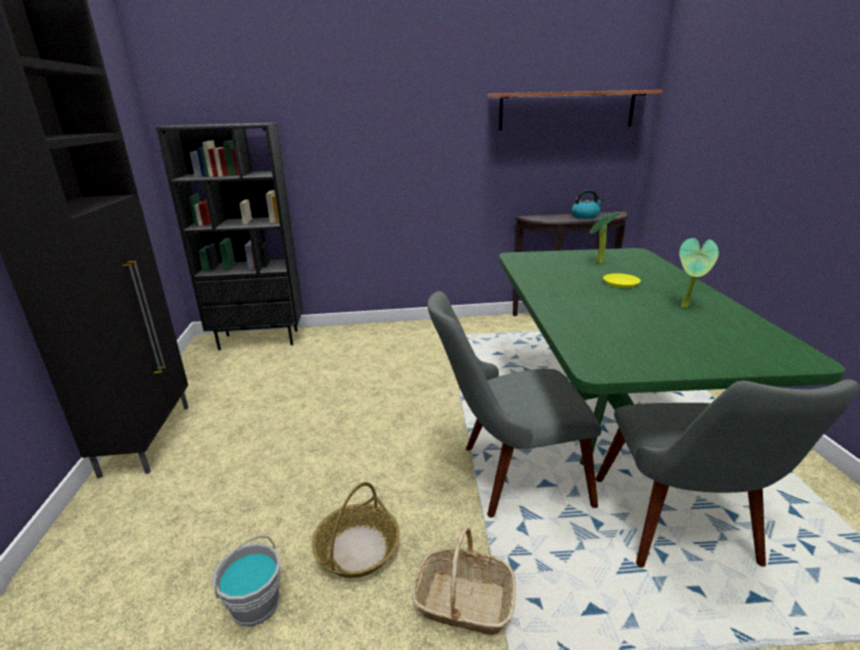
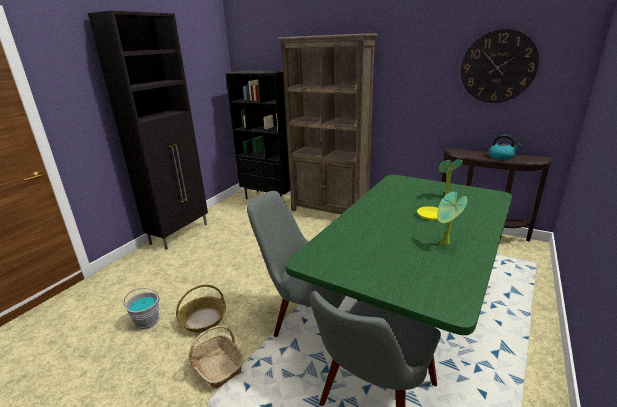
camera: 35 degrees right, 0 degrees up
(372, 333) = (330, 211): none -> brown bookcase
(567, 110) = (497, 67): shelf -> wall clock

